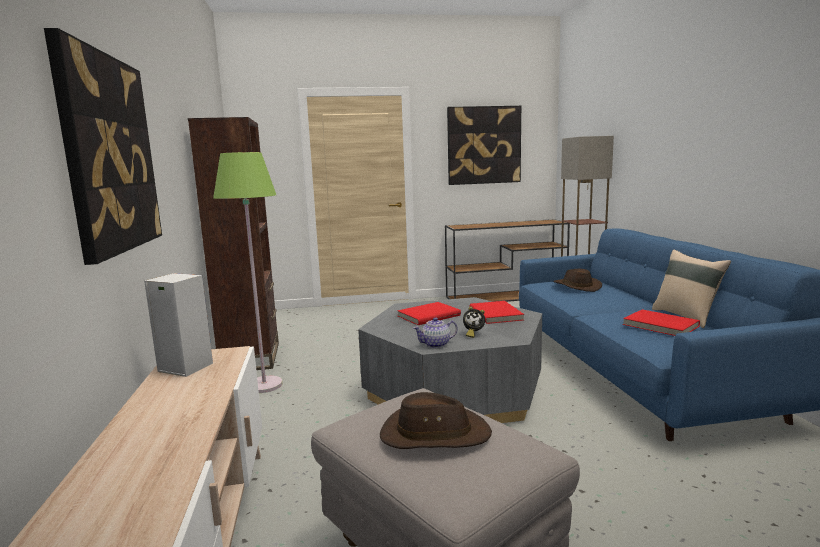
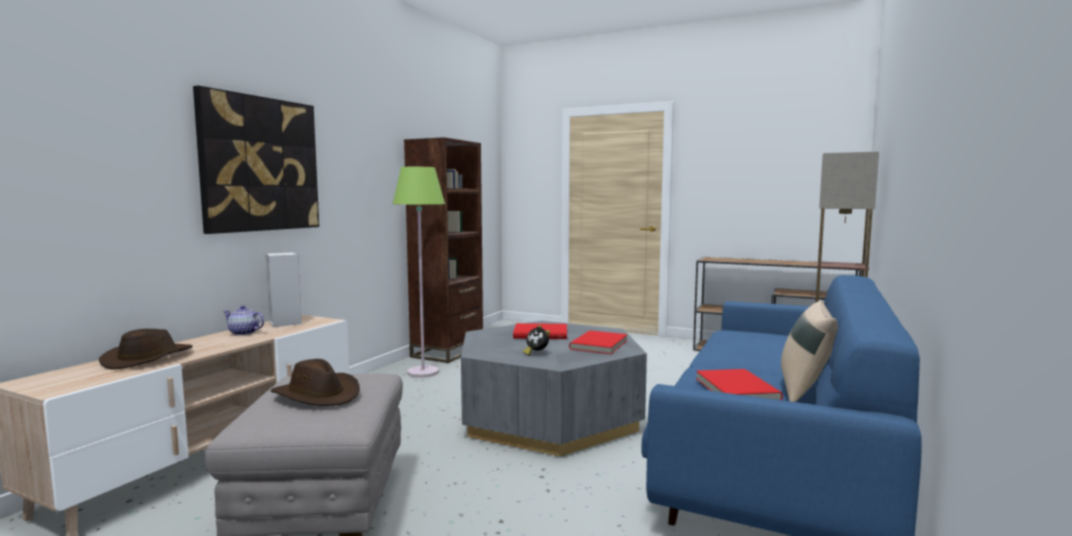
camera: 35 degrees right, 5 degrees down
(436, 344) = (488, 353): teapot -> teapot (244, 333)
(484, 145) = (760, 165): picture -> none
(576, 286) = (754, 339): brown hat -> brown hat (148, 358)

